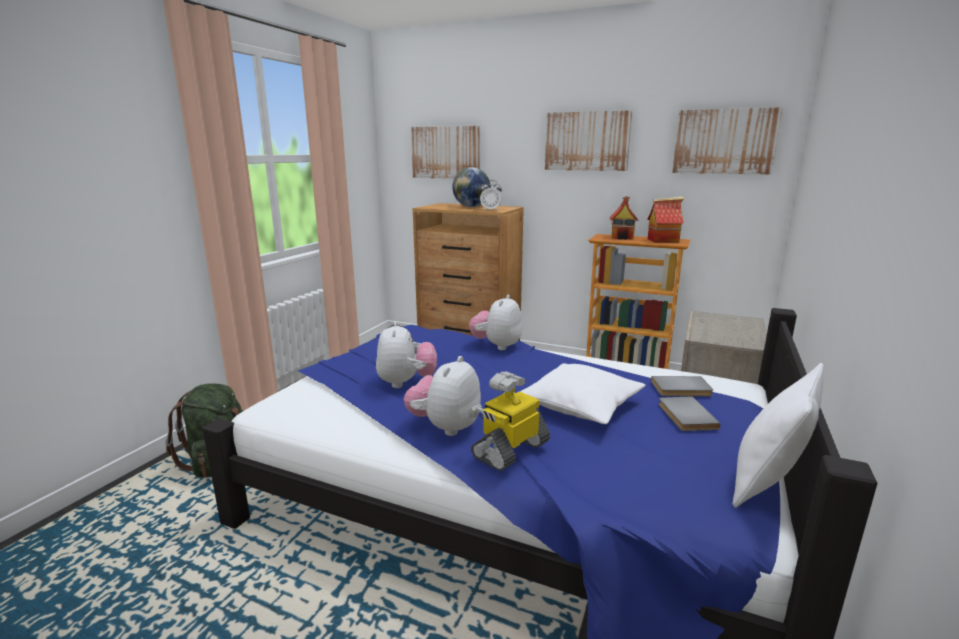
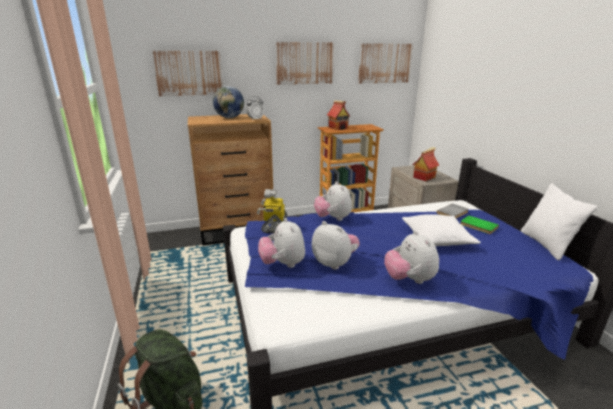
camera: 40 degrees left, 5 degrees up
(360, 366) = (283, 264): none -> plush toy
(509, 449) = (461, 276): toy robot -> toy robot (274, 225)
(663, 240) = (362, 127): toy house -> toy house (424, 177)
(685, 416) = (478, 226): grey book -> green book

